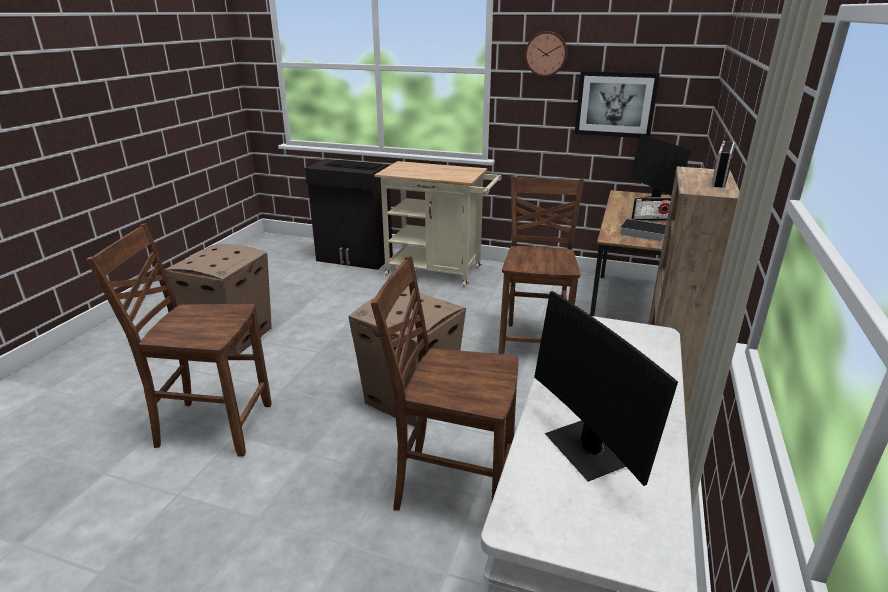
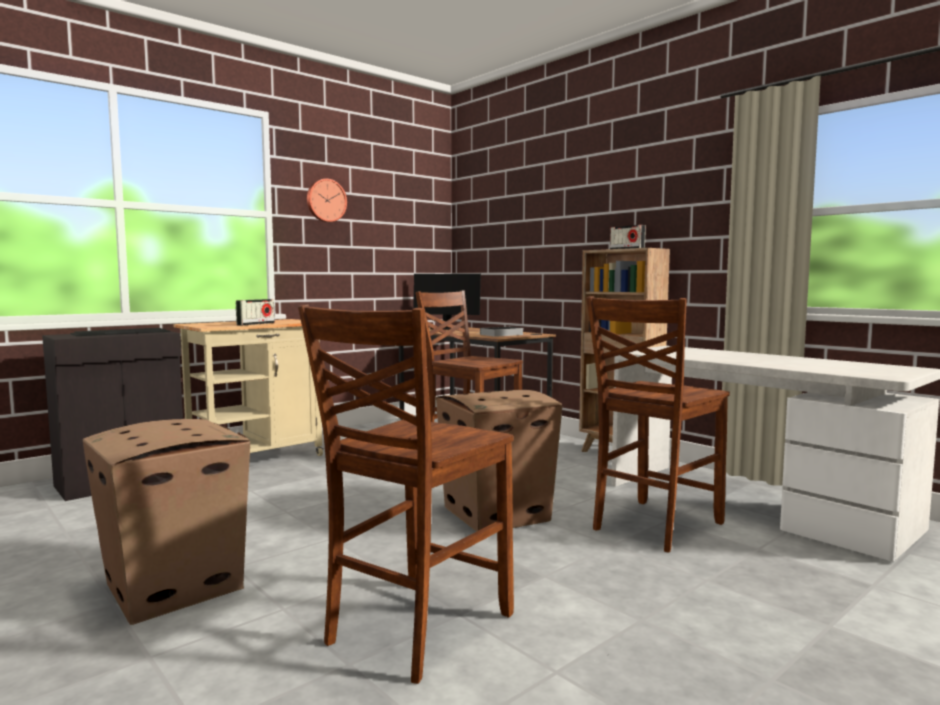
camera: 60 degrees left, 20 degrees down
(589, 450) = (808, 364): monitor -> none
(615, 104) = (388, 249): picture -> none
(651, 219) = (478, 332): radio -> radio (256, 324)

